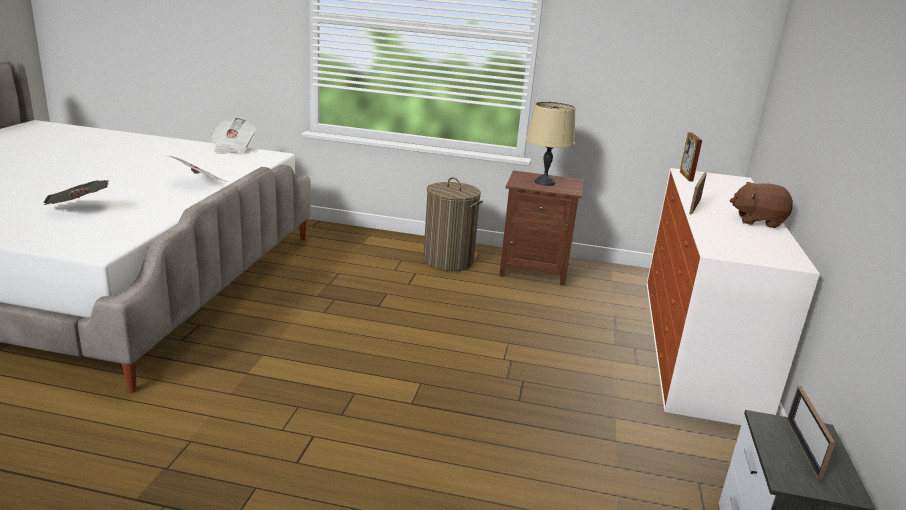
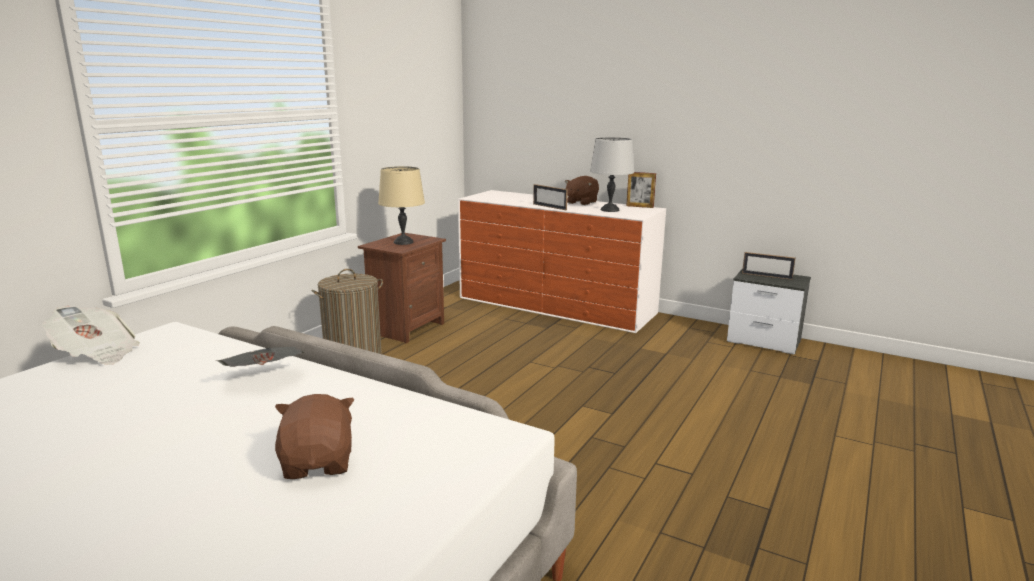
camera: 70 degrees left, 5 degrees down
(78, 208) = (318, 463): newspaper -> brown plush toy
(686, 176) = (482, 199): picture frame -> picture frame (640, 206)
(735, 236) = (609, 210): none -> grey table lamp

